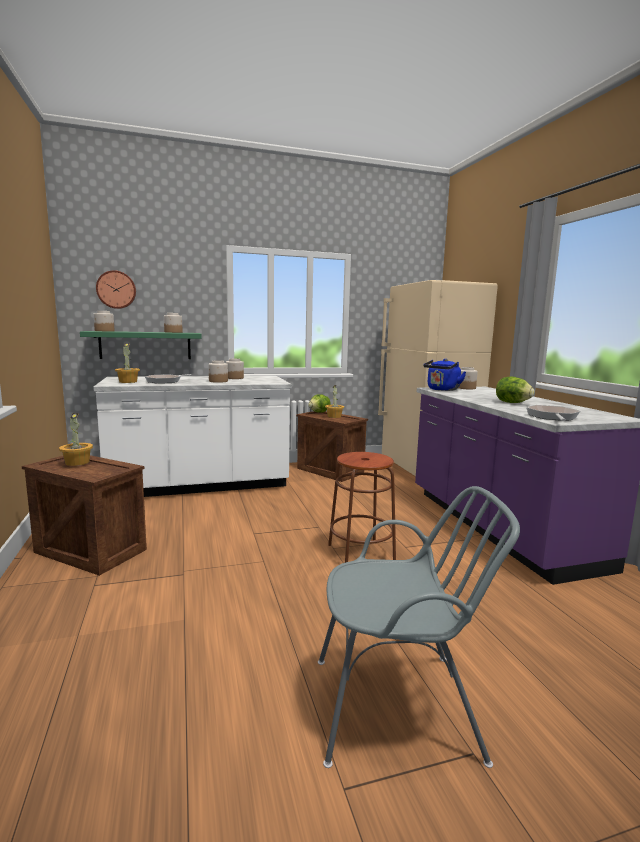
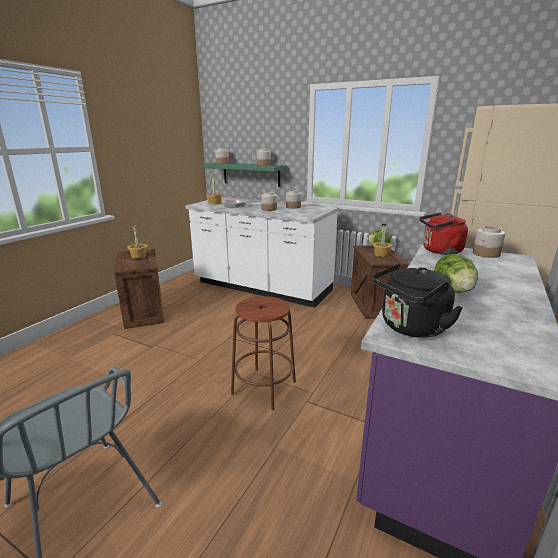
camera: 45 degrees right, 10 degrees up
(116, 289) = (234, 131): wall clock -> none
(442, 390) = (439, 251): blue kettle -> red kettle
(552, 417) = (410, 328): frying pan -> black kettle

